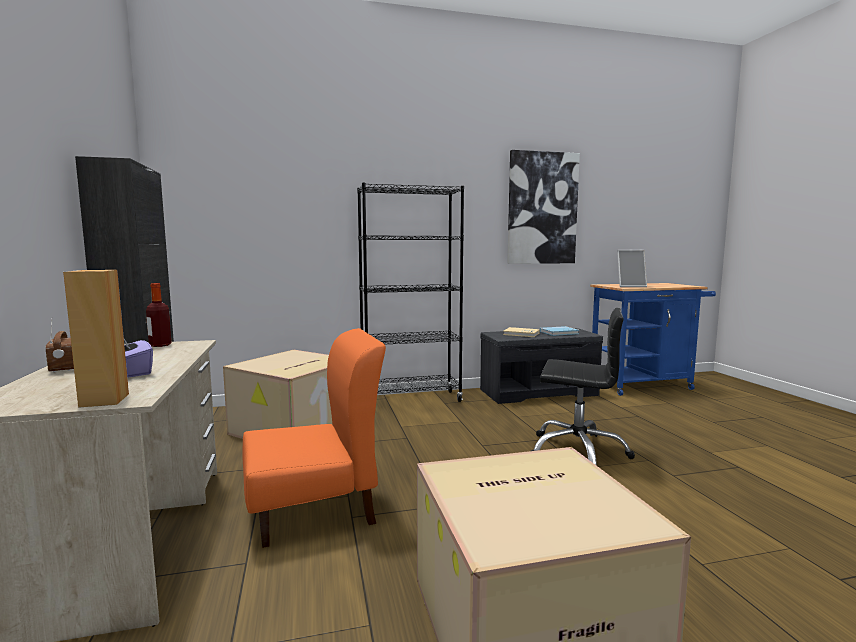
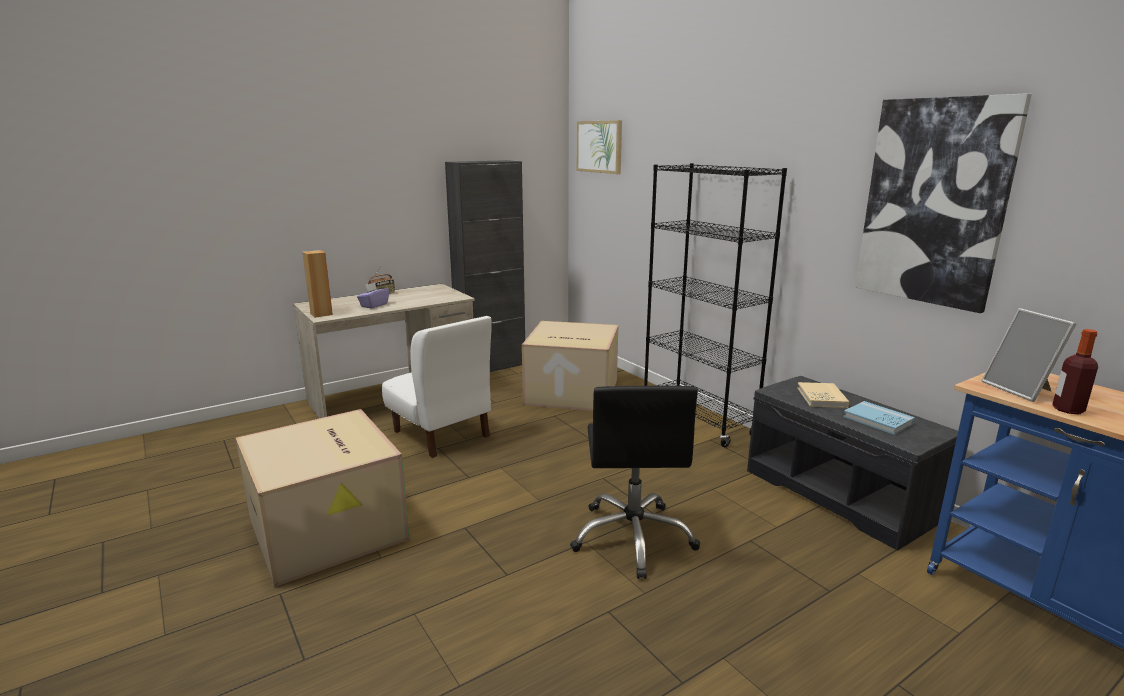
camera: 70 degrees right, 10 degrees up
(160, 345) = (447, 293): bottle -> bottle (1068, 410)
(210, 172) = (599, 146): none -> picture
(314, 510) = (441, 434): orange chair -> white chair

